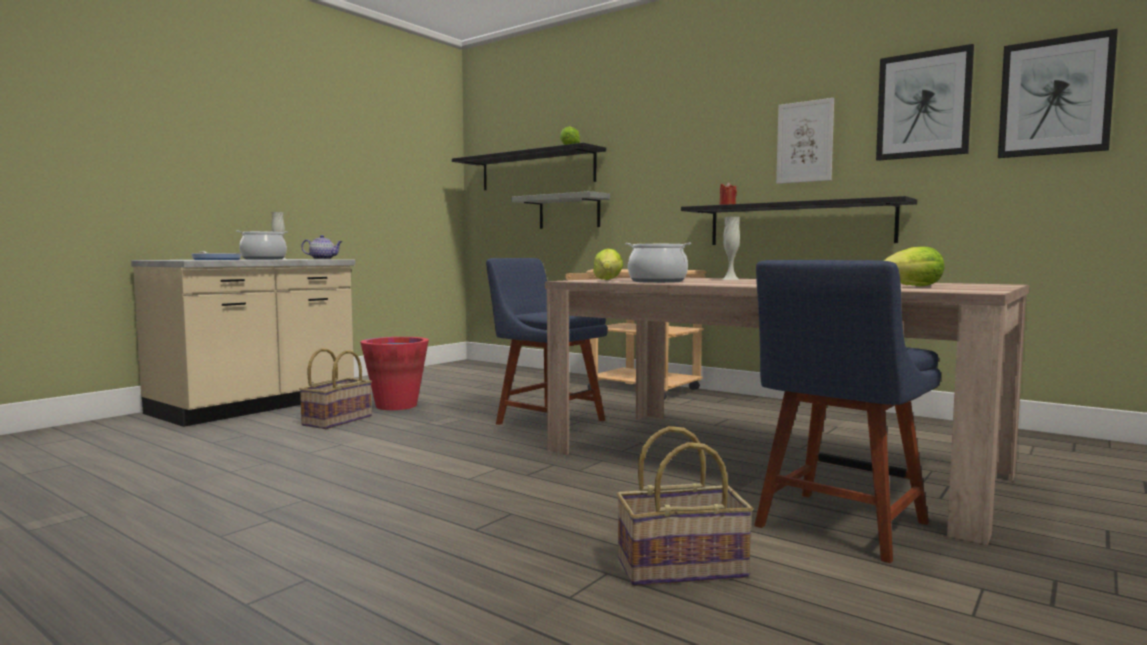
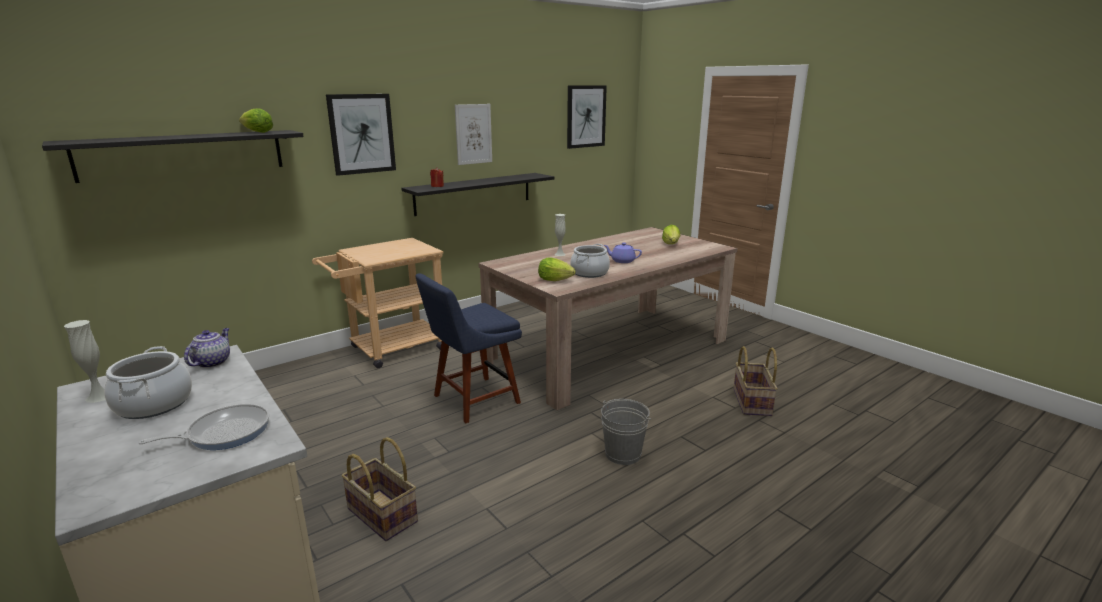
camera: 75 degrees left, 15 degrees up
(396, 405) = (340, 474): red bucket -> none
(450, 484) = (623, 454): none -> grey bucket
(569, 212) = (248, 201): grey shelf -> none
(743, 283) = (622, 261): none -> purple teapot
(838, 527) = (706, 360): blue chair -> none
(923, 105) = (535, 114): picture -> picture (361, 134)

